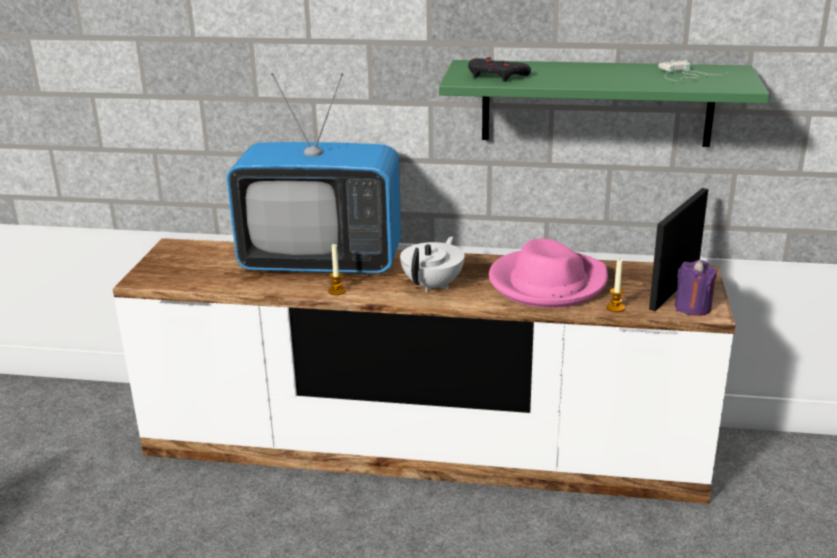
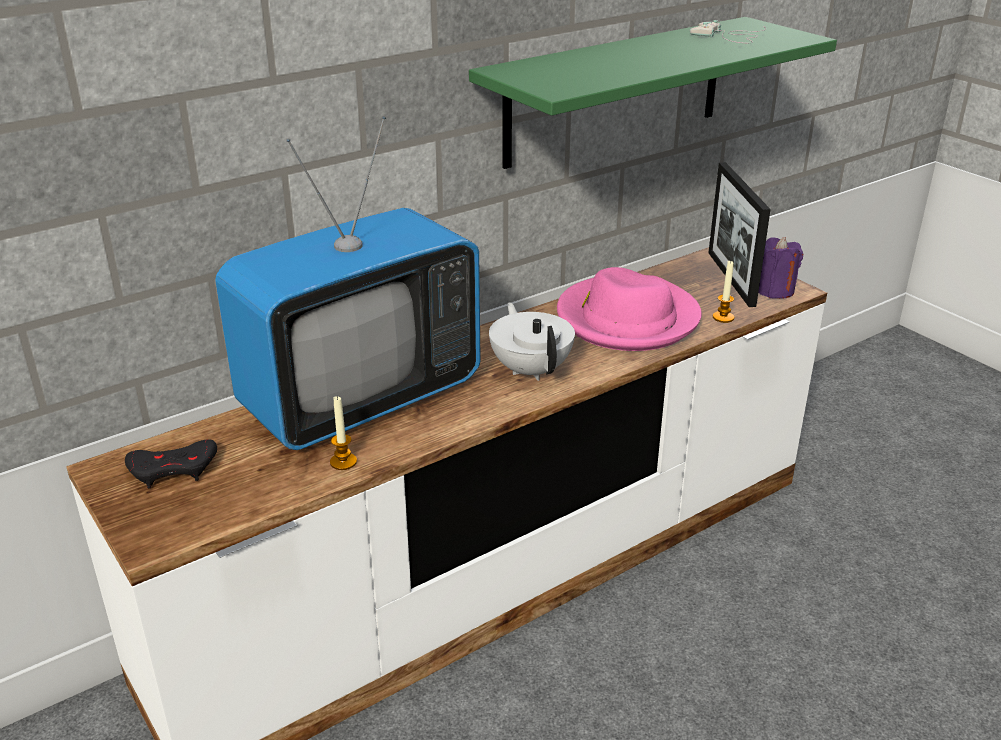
camera: 45 degrees left, 5 degrees up
(337, 291) = (444, 425): candle -> candle (343, 462)
(496, 76) = (575, 76): black game controller -> black game controller (173, 469)

